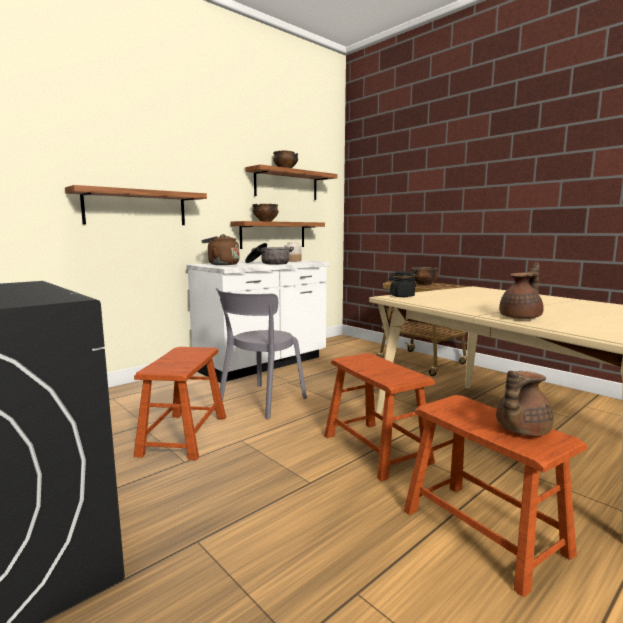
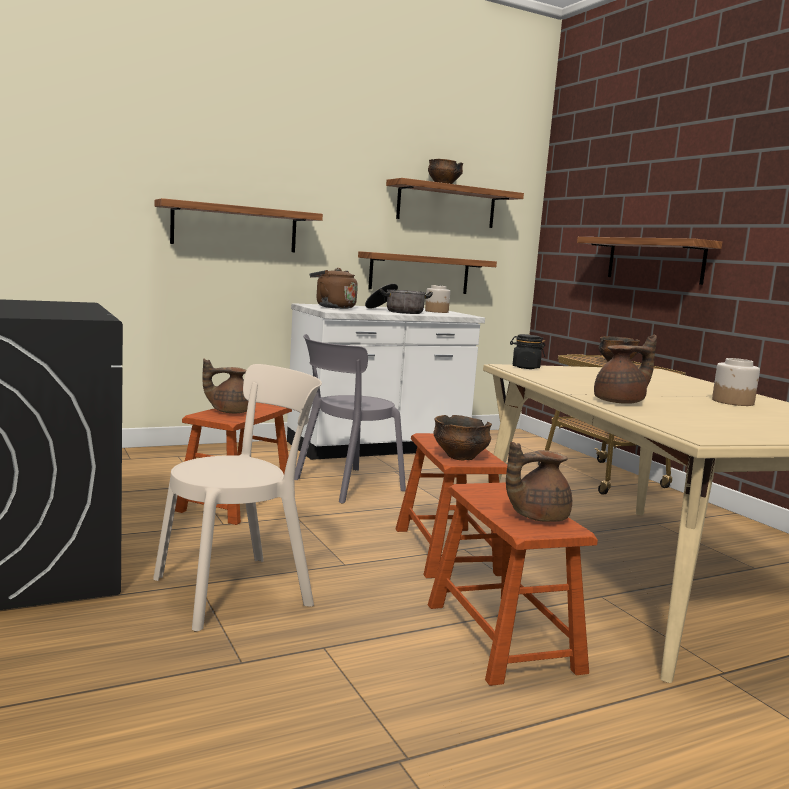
camera: 15 degrees right, 0 degrees up
(172, 362) = (229, 411): none -> brown teapot
(239, 538) = (240, 590): none -> beige chair
(266, 221) = (407, 254): bowl -> bowl (460, 457)
(438, 213) = (655, 260): none -> shelf
(574, 306) = (733, 402): none -> jar

